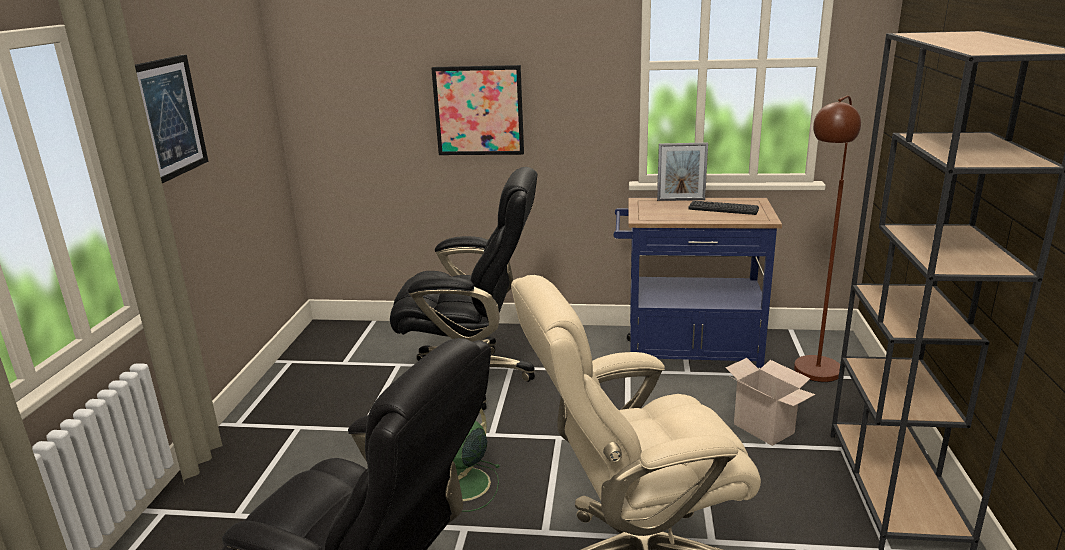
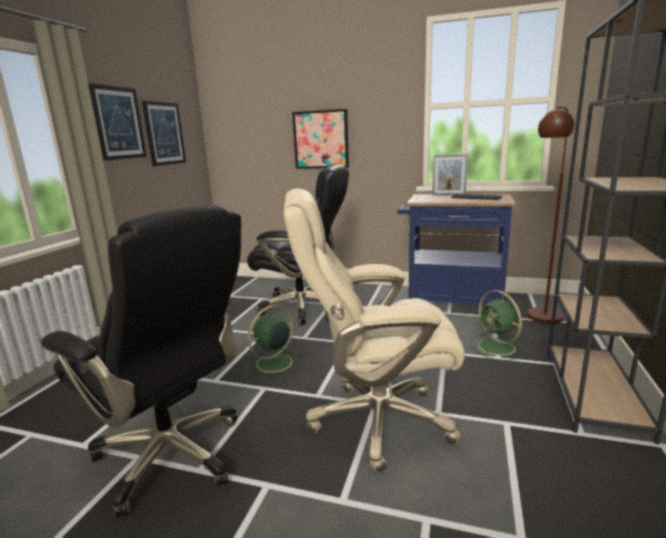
camera: 10 degrees right, 5 degrees down
(226, 114) = (164, 133): none -> picture
(766, 429) = (498, 348): cardboard box -> green fan

